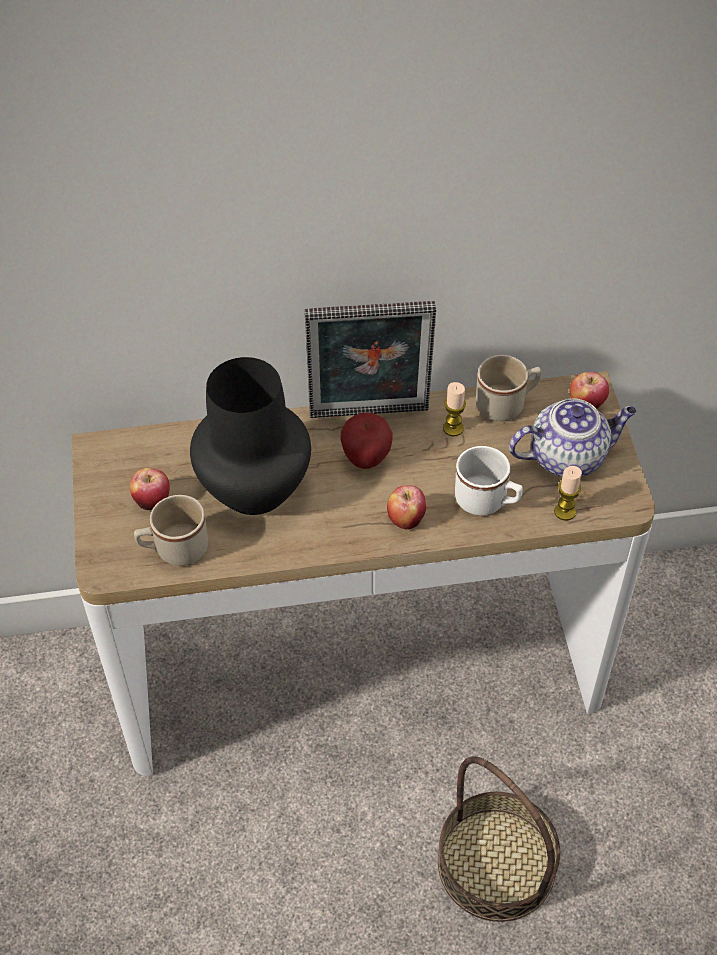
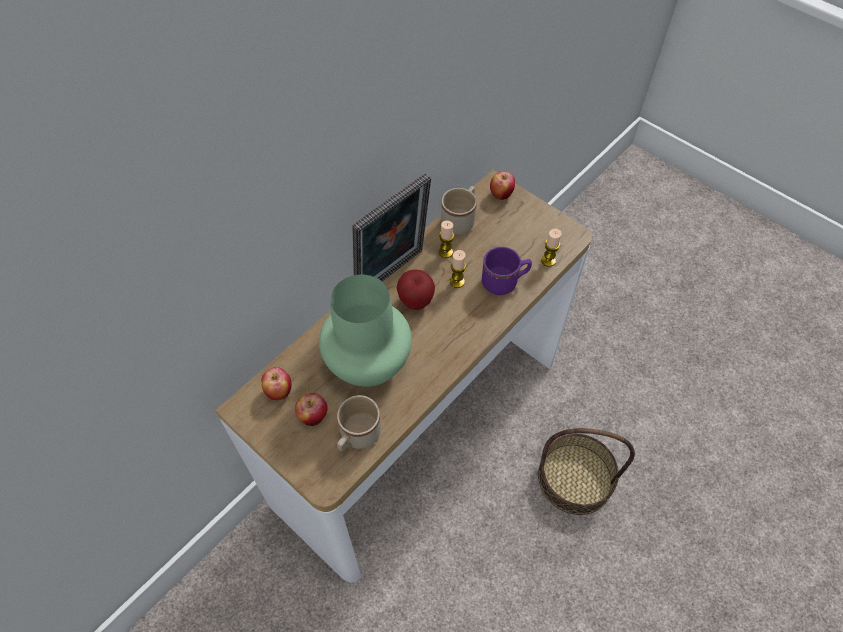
camera: 40 degrees left, 5 degrees up
(253, 489) = (368, 365): black vase -> green vase
(406, 519) = (472, 322): apple -> apple (279, 391)
(433, 467) = (457, 282): none -> candle
(487, 501) = (504, 282): white mug -> purple mug
(568, 457) = (520, 229): teapot -> none

